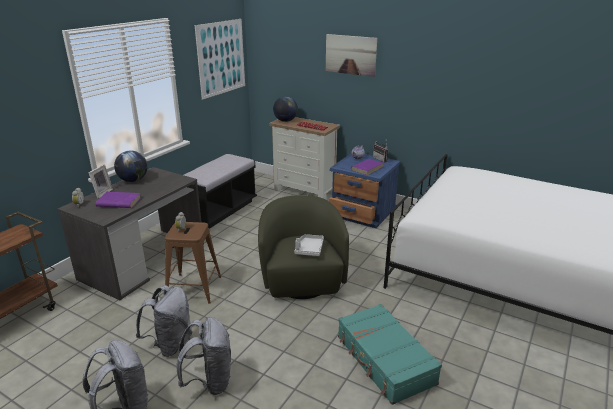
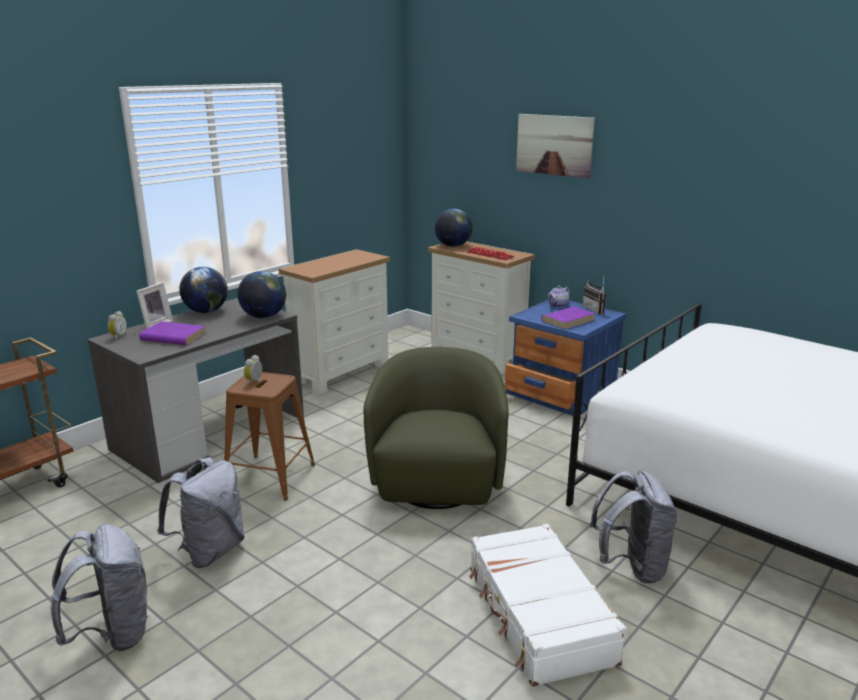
camera: 10 degrees right, 5 degrees down
(175, 181) = (263, 316): none -> globe
(209, 381) = (250, 612): grey backpack -> grey backpack (631, 567)
(220, 210) = (342, 374): black bench -> white dresser
(221, 58) = (363, 149): picture -> none
(309, 249) = (444, 428): grey tray -> none
(384, 360) = (538, 615): turquoise suitcase -> white suitcase

